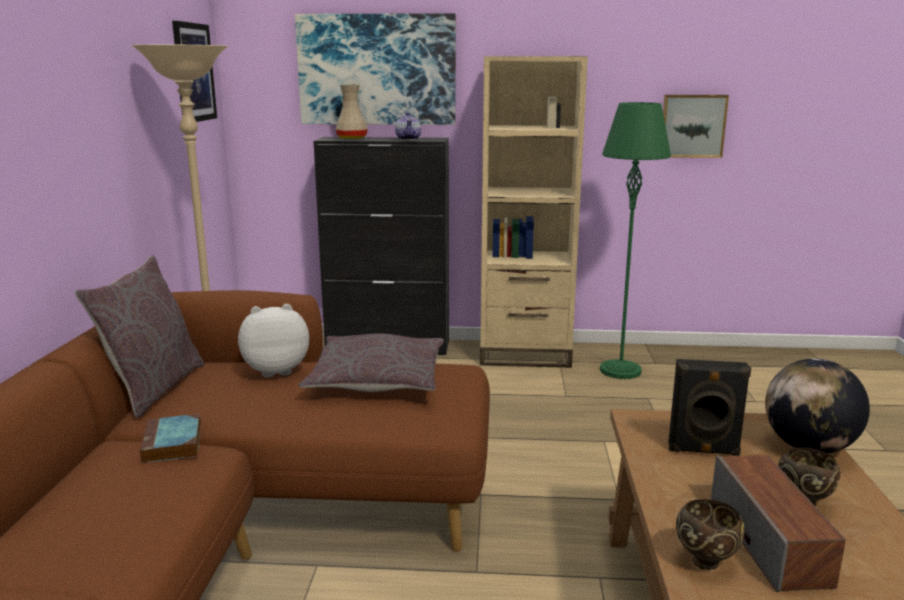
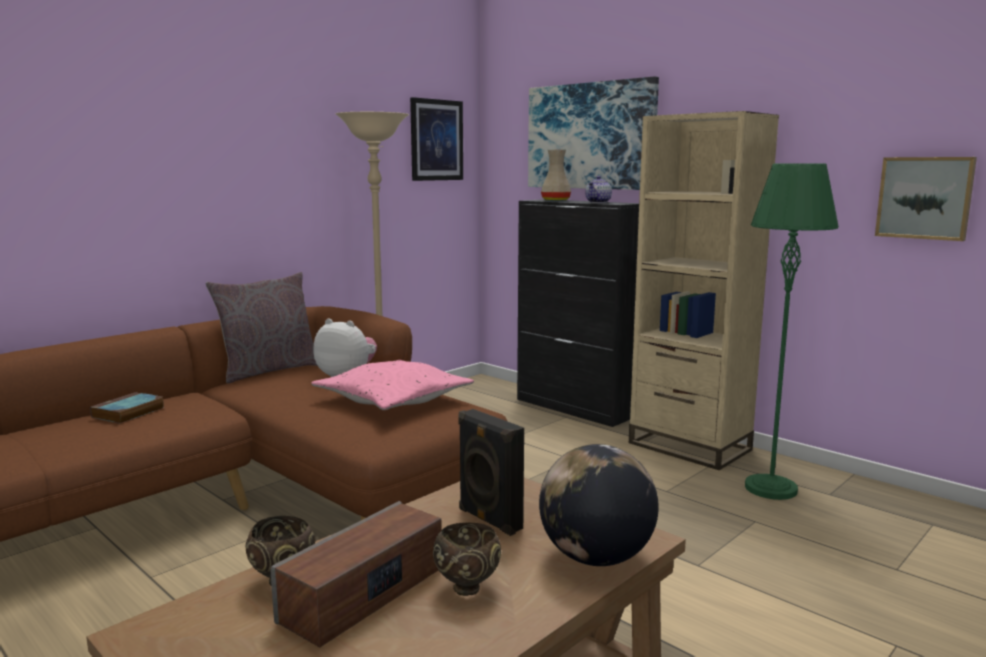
camera: 40 degrees right, 5 degrees down
(173, 444) = (211, 402): book -> book (128, 413)
(377, 379) = (393, 399): grey pillow -> pink pillow

